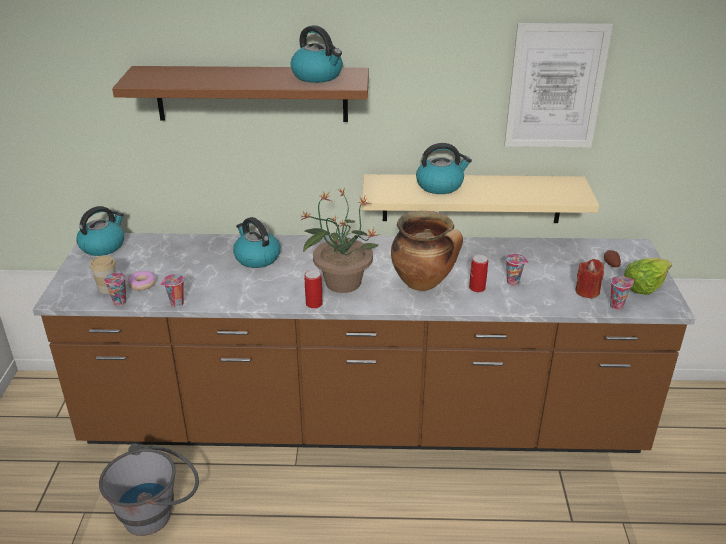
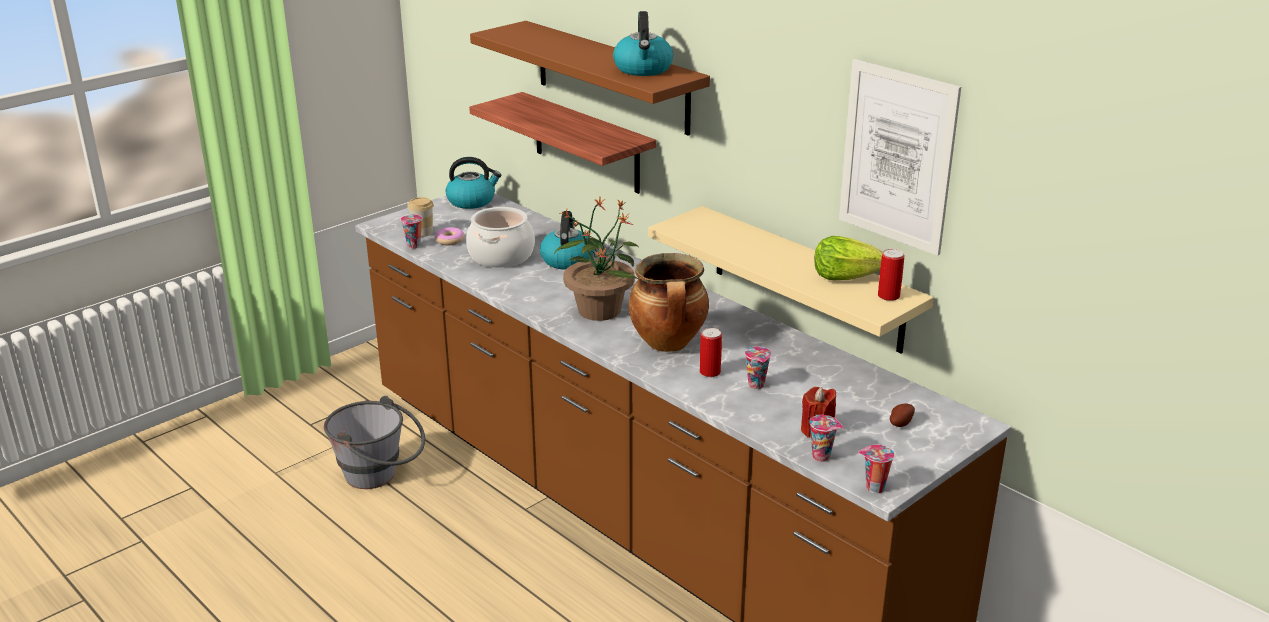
camera: 45 degrees right, 5 degrees down
(176, 304) = (447, 265): cup -> cup (873, 488)
(205, 277) = (501, 256): none -> cooking pot
(223, 158) = (586, 143): none -> shelf
(314, 304) = (545, 314): can -> can (888, 296)
(440, 185) = (751, 242): kettle -> none
(644, 286) = (894, 458): lettuce -> lettuce (846, 276)

